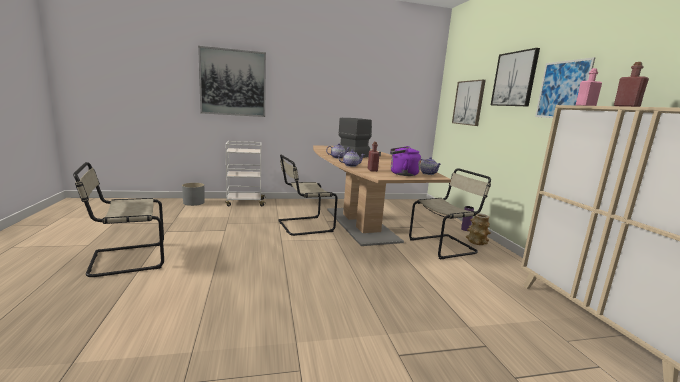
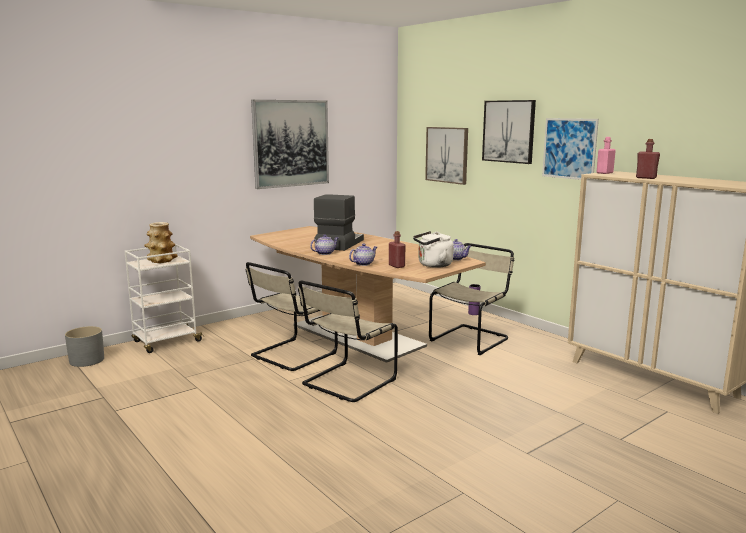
camera: 25 degrees left, 0 degrees up
(125, 260) = (120, 461): beige chair -> beige chair (346, 383)
(233, 83) = (122, 159): picture -> picture (291, 143)
(402, 174) = (433, 265): purple kettle -> white kettle
(476, 242) = (496, 326): vase -> vase (161, 261)

